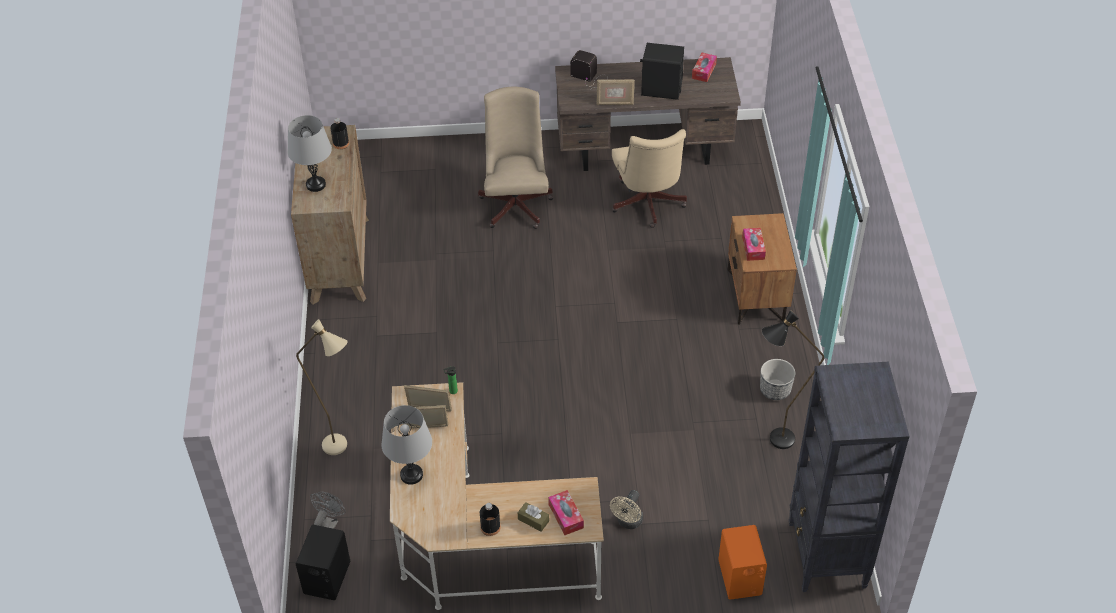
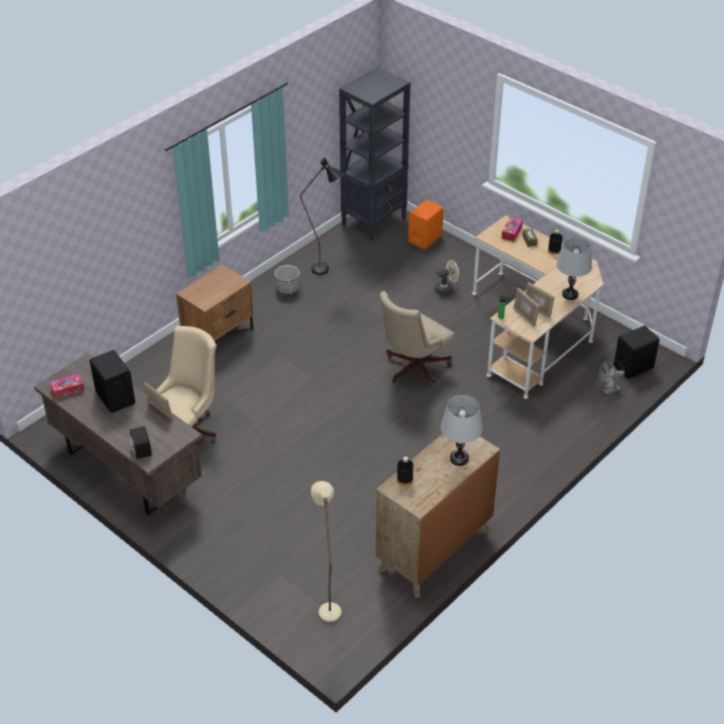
camera: 135 degrees left, 5 degrees down
(342, 449) = (561, 423): beige floor lamp -> beige floor lamp (328, 606)
(516, 202) = (263, 498): beige office chair -> beige office chair (413, 369)
(753, 248) = (224, 288): tissue box -> none

